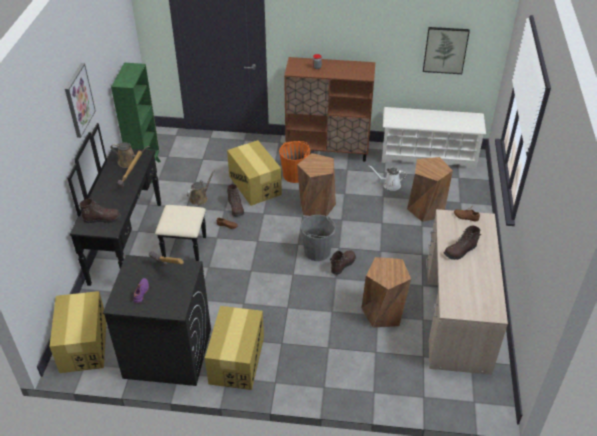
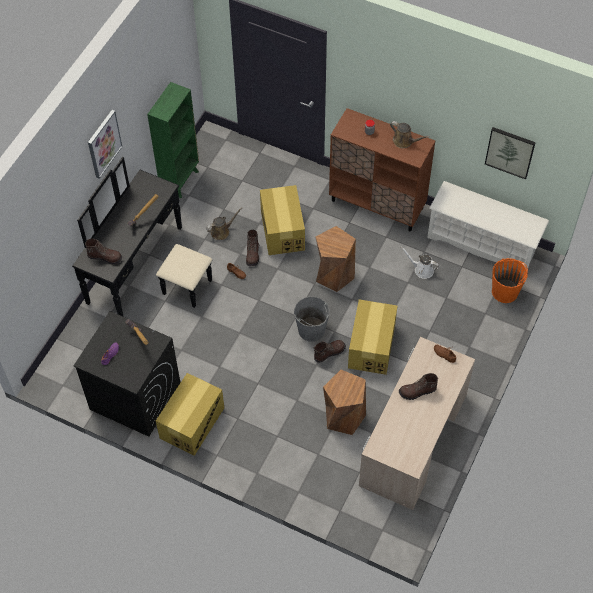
camera: 20 degrees right, 15 degrees up
(83, 344) = (66, 366): cardboard box -> cardboard box (371, 346)
(129, 162) = (150, 194): brown watering can -> brown watering can (404, 141)
(295, 175) = (328, 228): orange bucket -> orange bucket (505, 291)
(426, 209) = (444, 311): brown stool -> none

